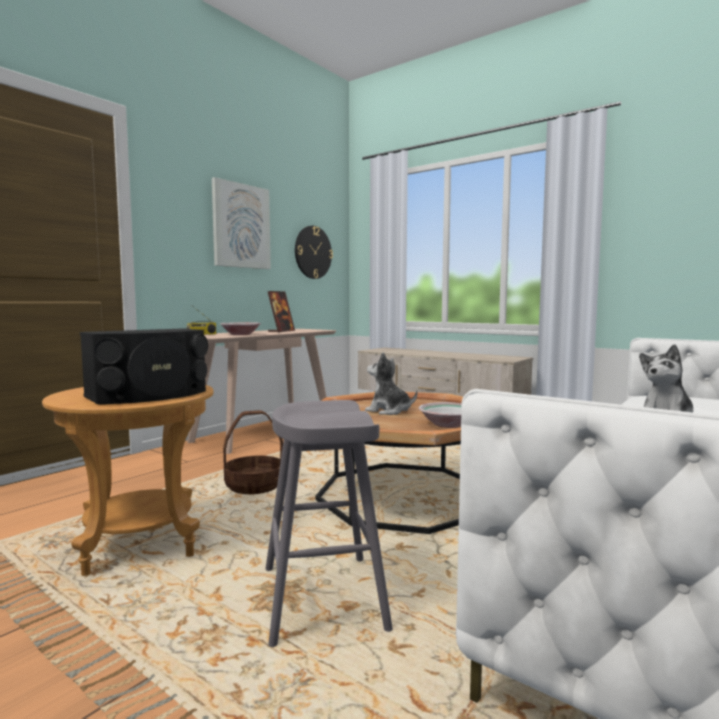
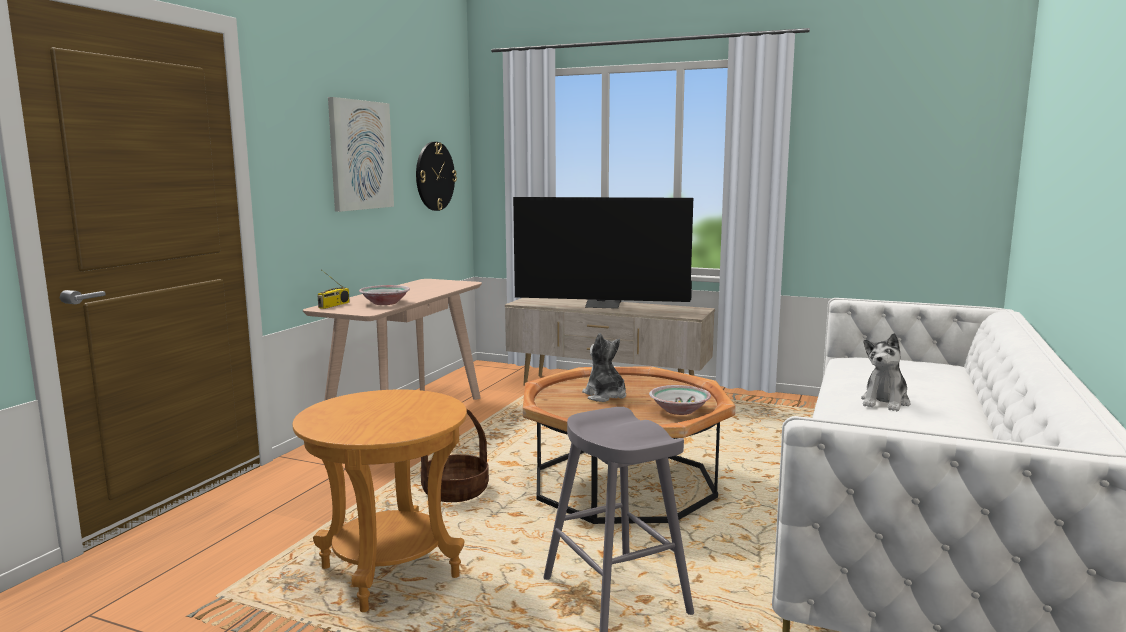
camera: 15 degrees left, 5 degrees up
(150, 395) = (408, 416): black speaker -> none
(281, 331) = (419, 289): picture frame -> none
(389, 411) = (605, 396): plush toy -> plush toy turned 45 degrees clockwise
(435, 353) = (603, 306): none -> television

